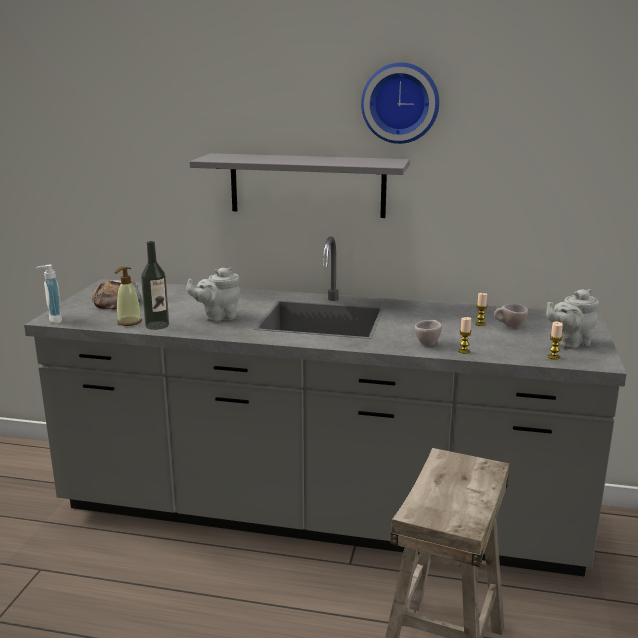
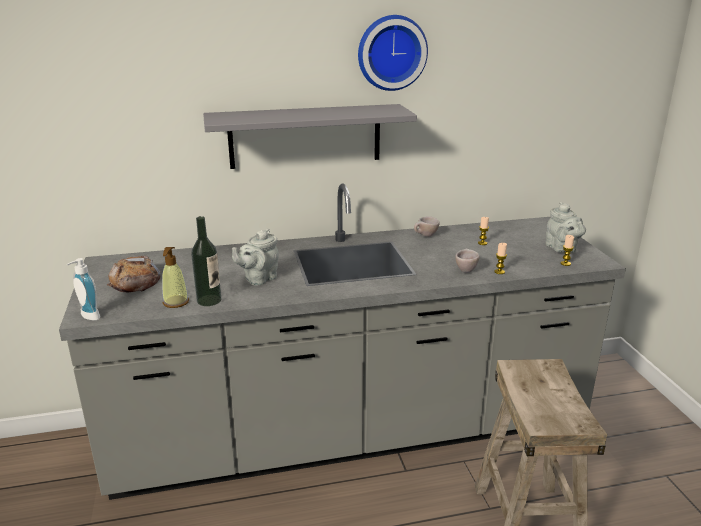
camera: 25 degrees left, 5 degrees up
(509, 327) = (505, 242): beige cup -> beige cup (425, 236)
(569, 343) = (562, 249): grey teapot -> grey teapot turned 60 degrees counterclockwise

